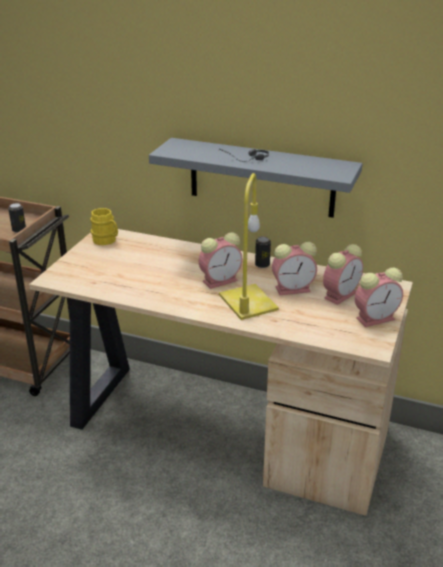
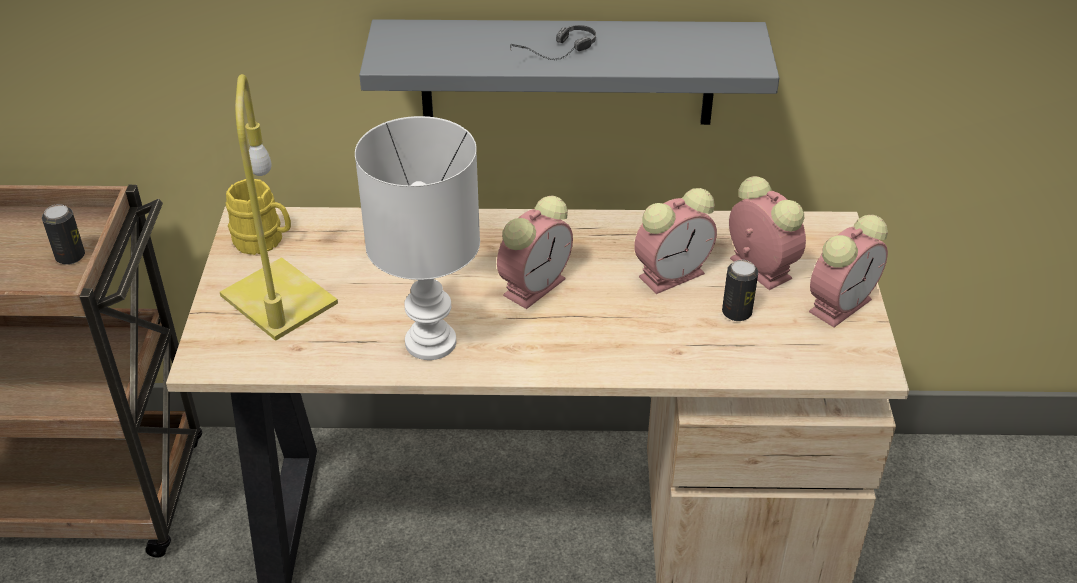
camera: 20 degrees left, 10 degrees up
(156, 292) = (430, 341): none -> white table lamp
(249, 303) = (613, 324): yellow table lamp -> yellow table lamp (281, 300)
(262, 265) = (589, 233): can -> can (736, 312)
(341, 294) = (758, 267): alarm clock -> alarm clock turned 60 degrees counterclockwise

